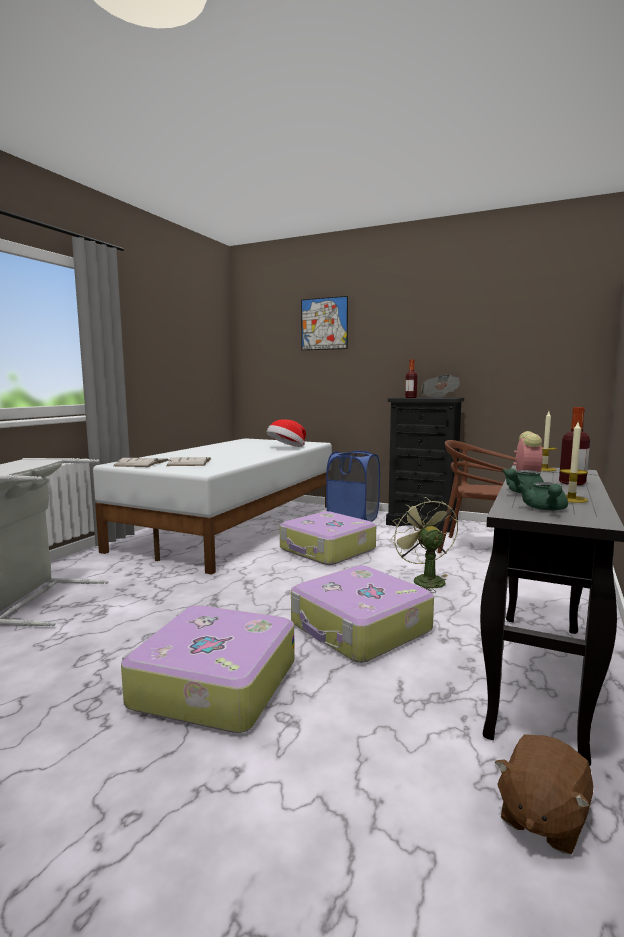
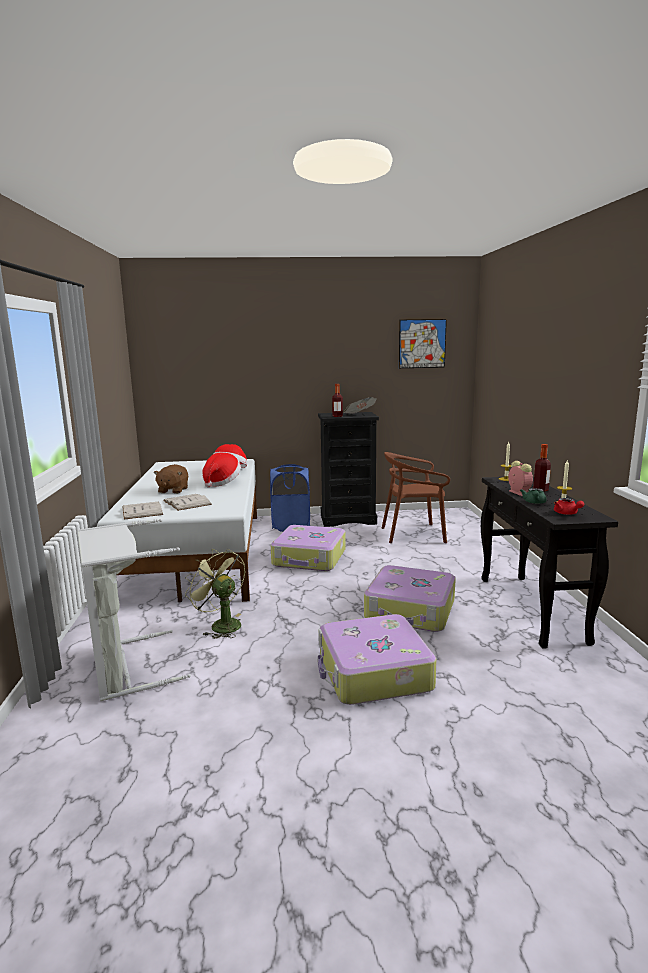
camera: 30 degrees left, 5 degrees up
(255, 454) = (221, 482): none -> hat
(324, 324) = (238, 346): picture -> picture (422, 343)
(424, 580) = (406, 566): green fan -> green fan (220, 625)
(541, 817) = (597, 672): brown plush toy -> brown plush toy (173, 490)
(545, 509) = (567, 513): green teapot -> red teapot

